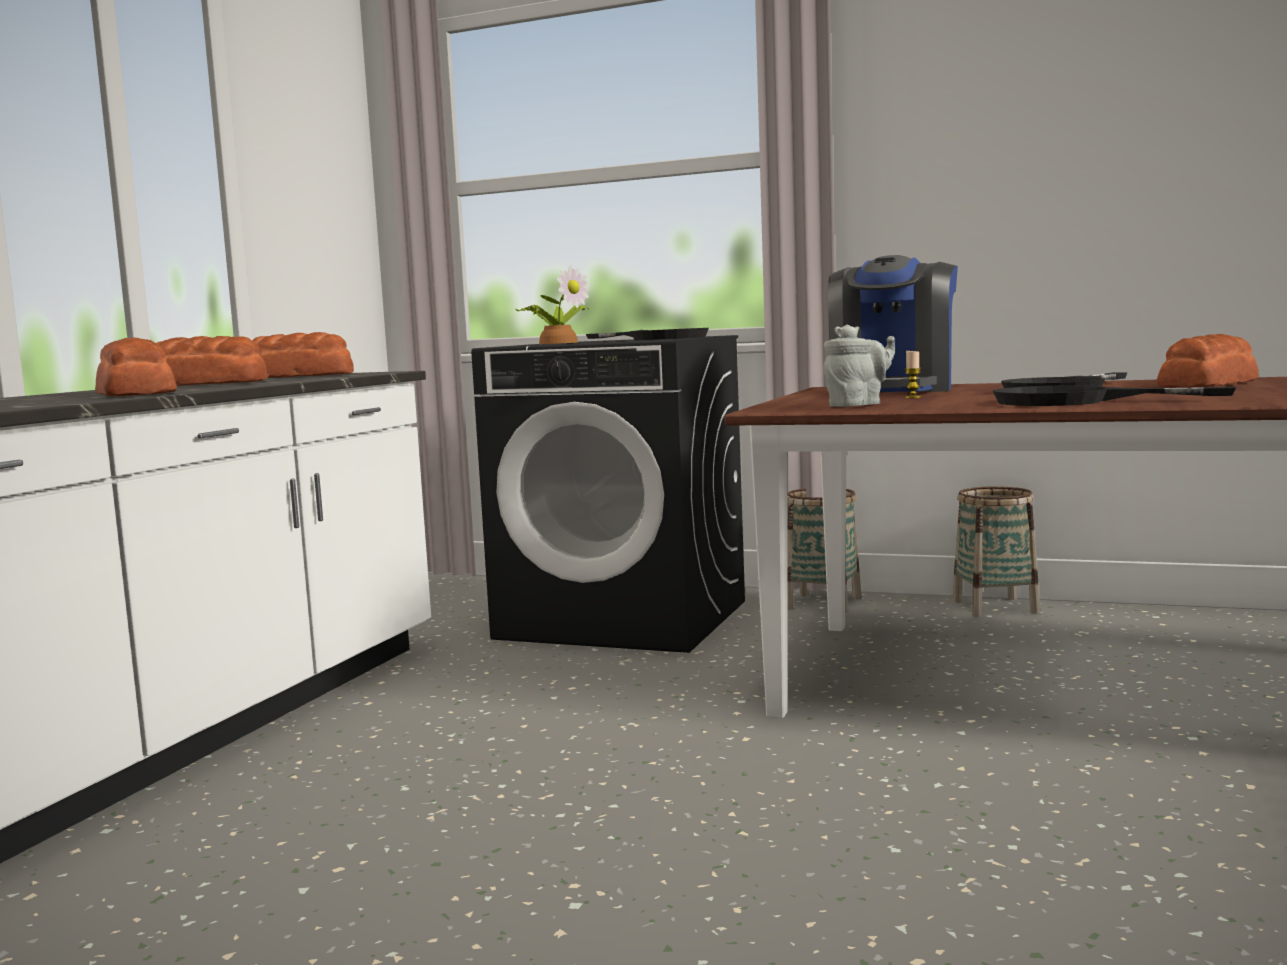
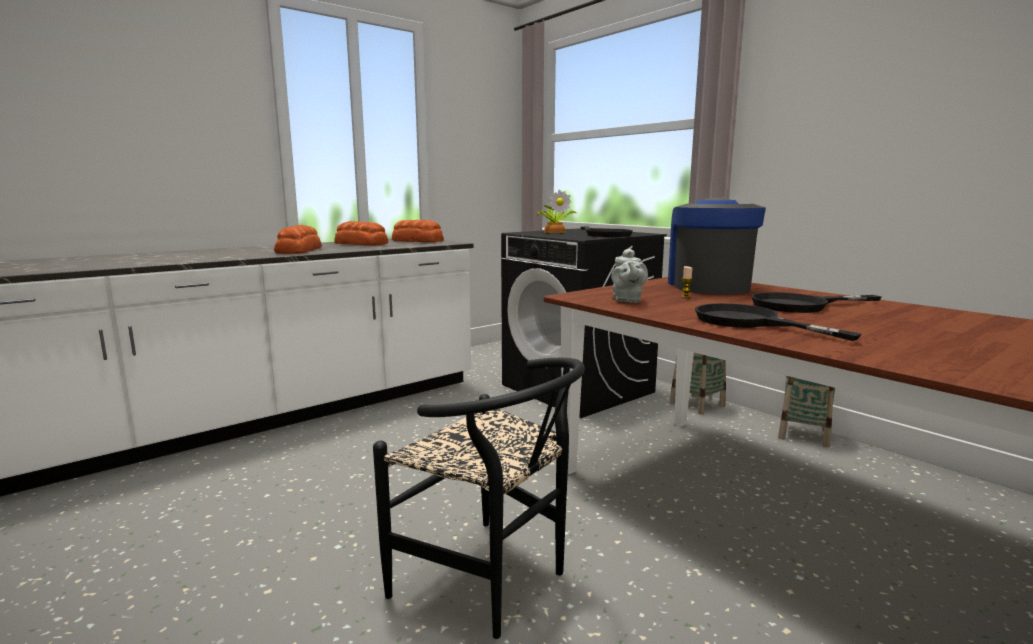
camera: 30 degrees right, 5 degrees up
(858, 405) = (627, 300): grey teapot -> grey teapot turned 90 degrees clockwise
(883, 860) = (492, 583): none -> black chair
(893, 390) = (708, 286): coffee machine -> coffee machine turned 135 degrees clockwise
(1209, 384) = (923, 318): bread -> none

